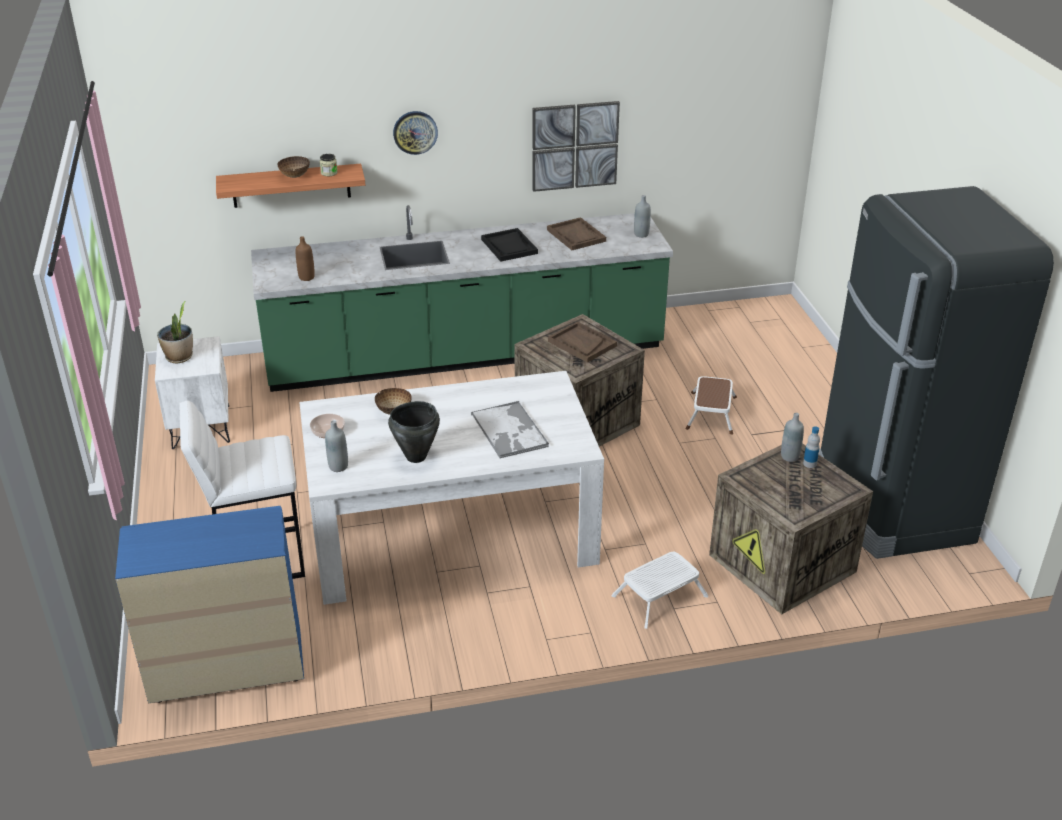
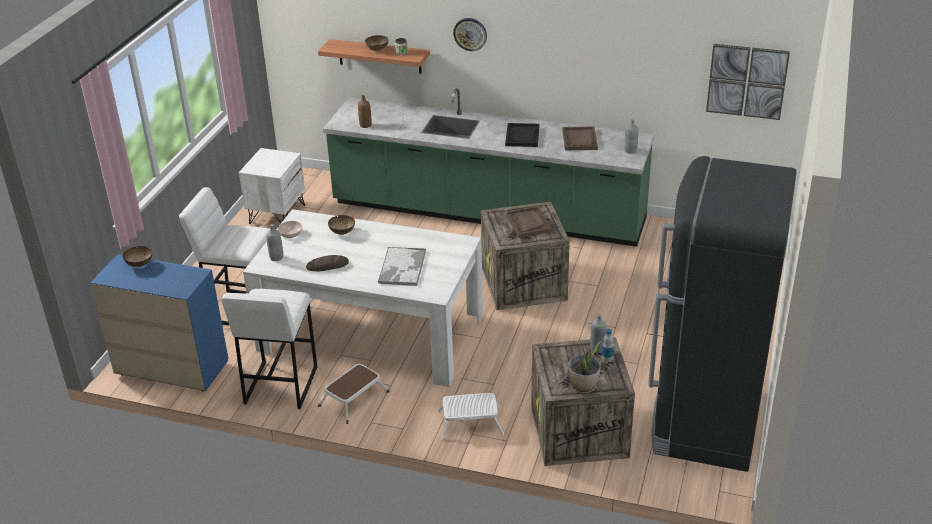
camera: 30 degrees right, 0 degrees up
(169, 530) = (140, 264): none -> bowl
(179, 357) = (265, 161): potted plant -> potted plant (583, 386)
(395, 637) = (280, 386): none -> white stool
(415, 457) = (327, 266): black cooking pot -> bread
(574, 146) = (595, 68): picture -> picture (747, 81)
(711, 413) = (630, 308): brown step ladder -> brown step ladder (353, 398)

